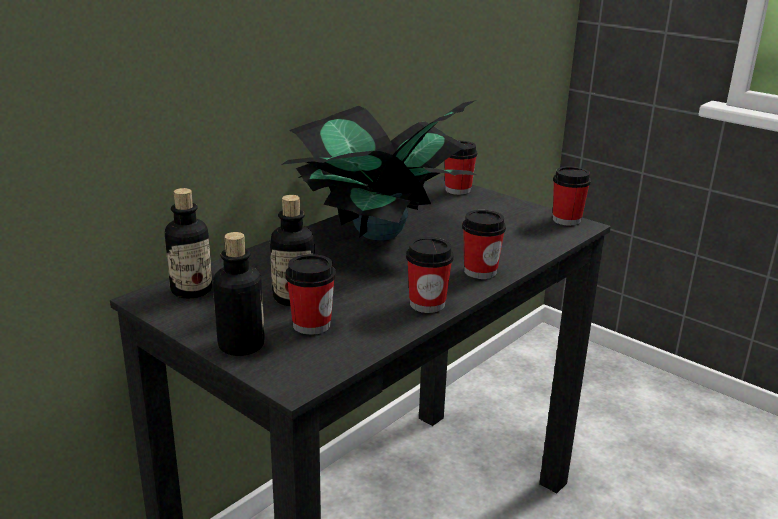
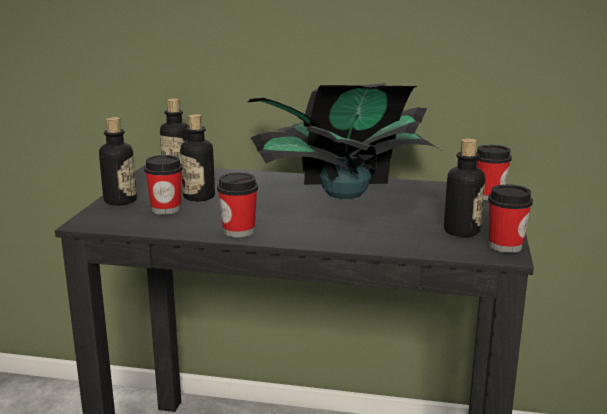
camera: 60 degrees right, 5 degrees down
(480, 271) = (324, 236): cup -> none
(522, 222) = (461, 231): none -> bottle

